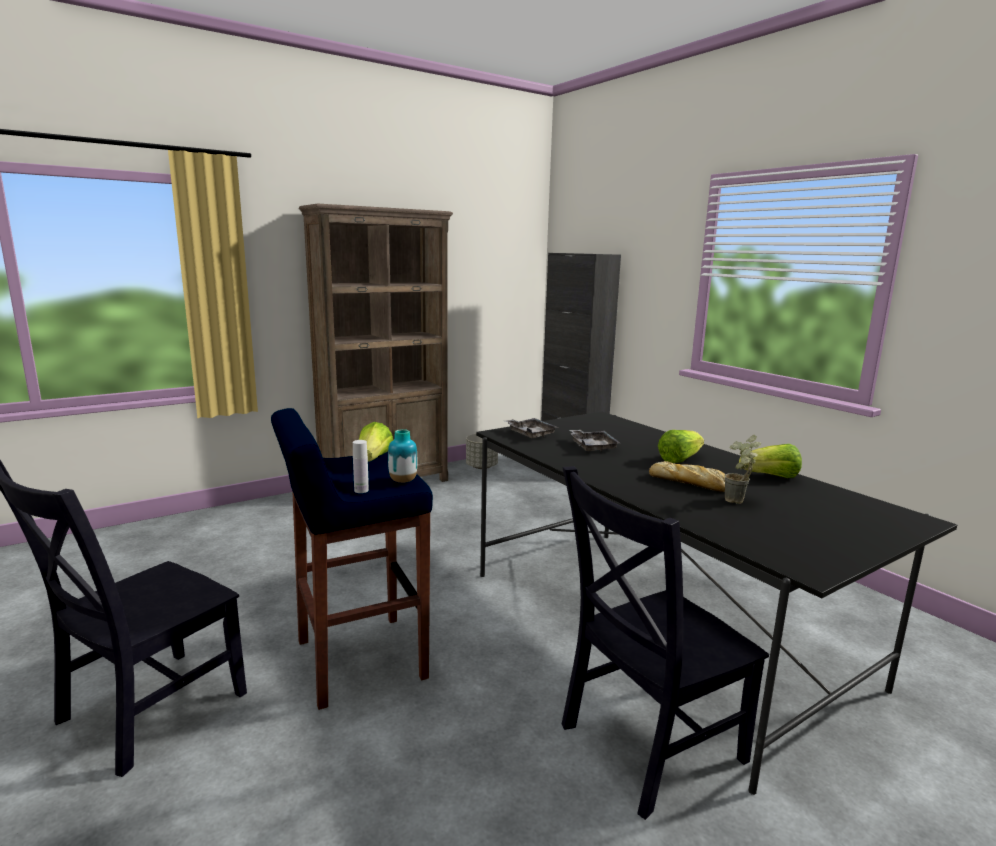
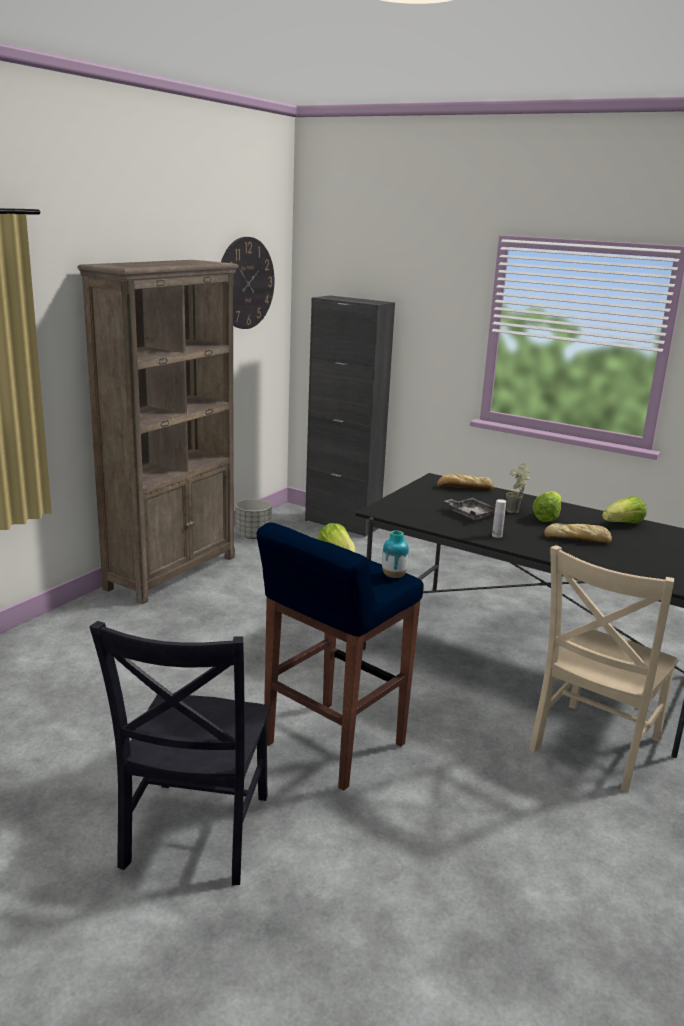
camera: 25 degrees left, 5 degrees up
(361, 490) = (376, 591): white bottle -> white bottle (497, 535)
(490, 240) = (245, 283): none -> wall clock
(530, 434) = (404, 508): grey tray -> none
(620, 425) = (464, 488): none -> bread
(645, 745) = (593, 747): black chair -> beige chair
(738, 503) = (626, 551): potted plant -> potted plant (516, 512)

